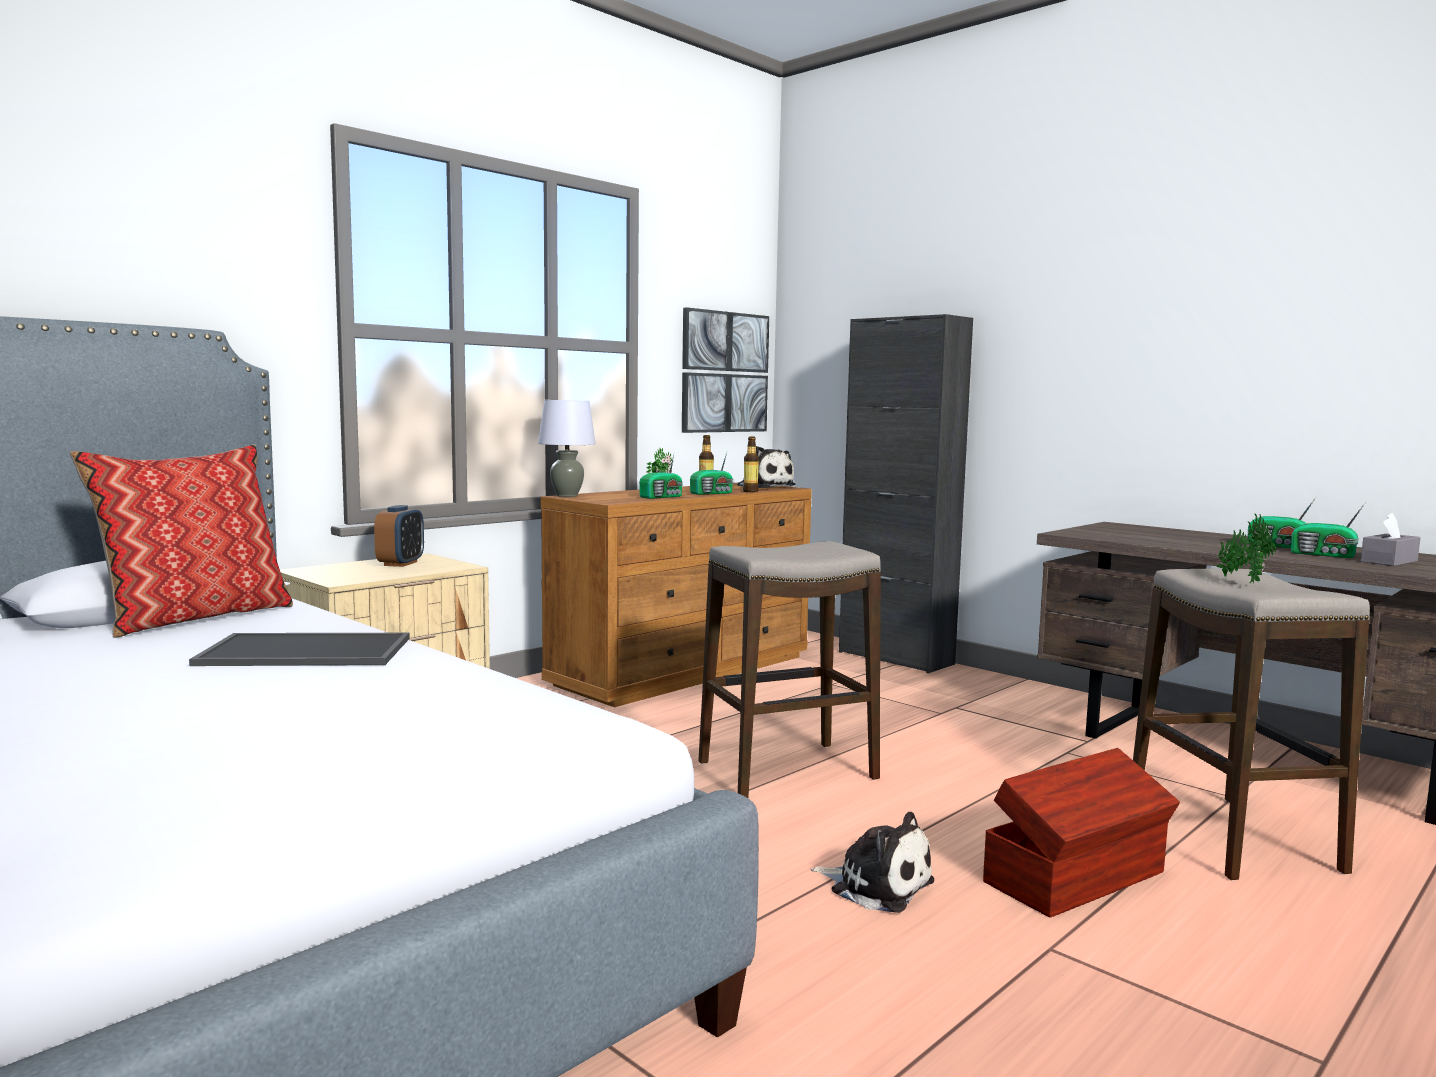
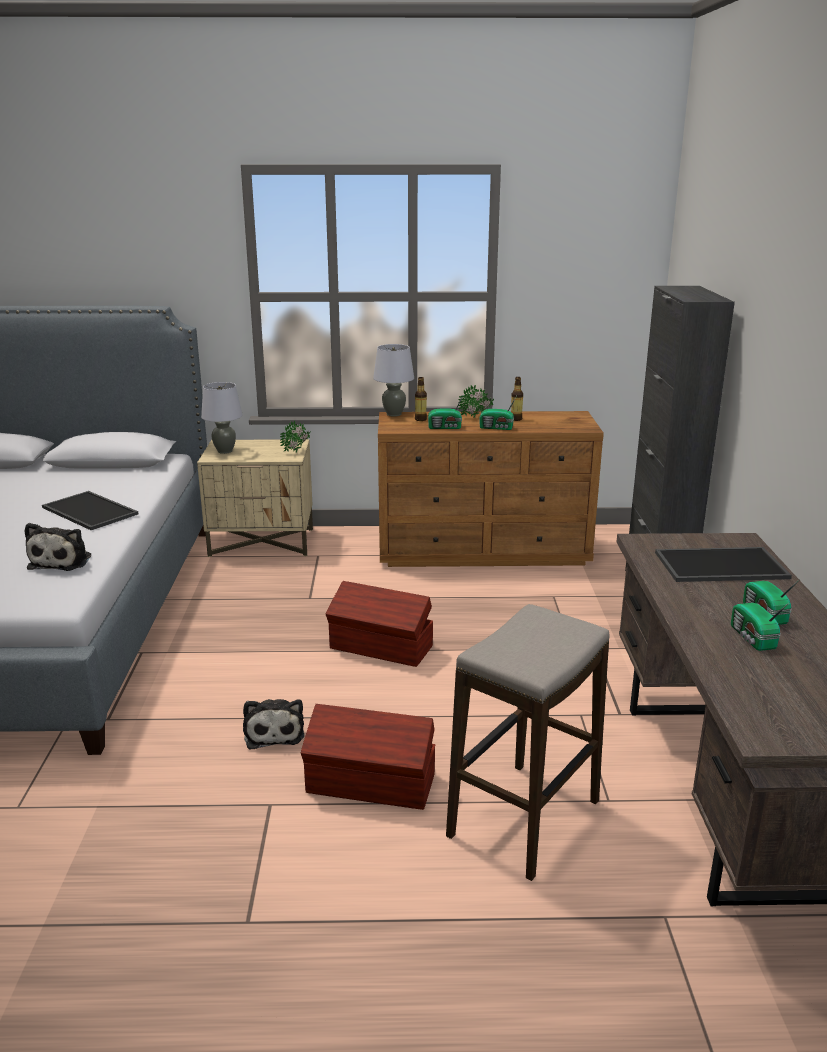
camera: 45 degrees right, 15 degrees up
(195, 617) = (111, 472): pillow -> none
(338, 574) = (225, 451): none -> grey table lamp
(400, 563) = (272, 447): alarm clock -> none
(724, 372) = (596, 312): picture -> none
(750, 491) = (534, 430): bottle -> bottle (420, 419)
(764, 486) = (573, 423): plush toy -> plush toy (62, 561)
(786, 771) = (381, 648): stool -> brown storage box
(1161, 535) = (720, 566): none -> tray
(1242, 582) = (529, 637): potted plant -> potted plant (297, 451)
(1389, 561) = (776, 667): grey tissue box -> none

